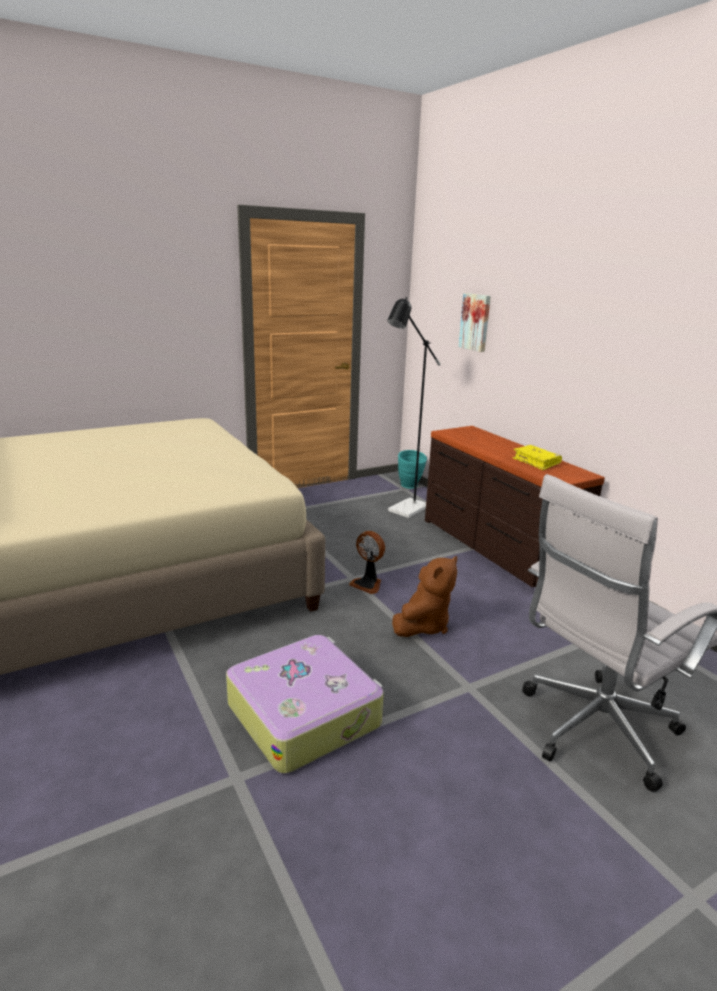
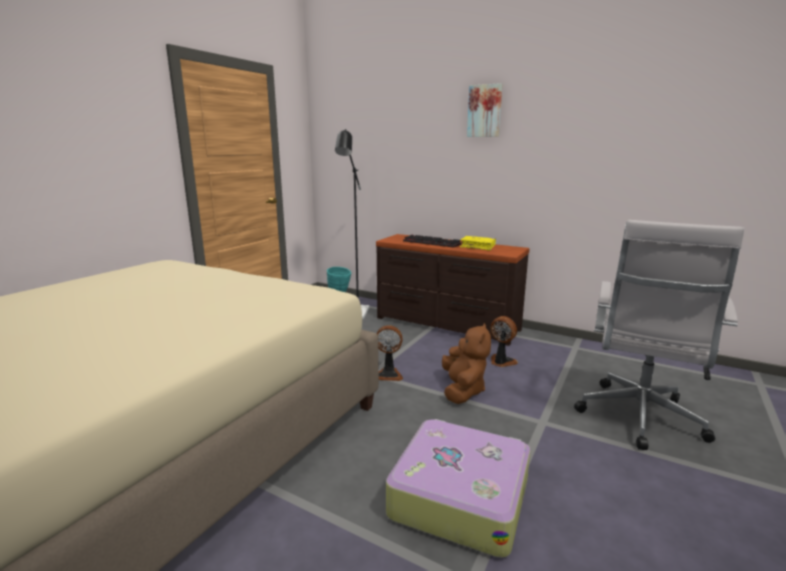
camera: 30 degrees left, 5 degrees down
(476, 322) = (386, 151): picture -> picture (484, 111)
(491, 446) = (433, 243): none -> keyboard
(505, 611) = (501, 362): none -> fan

